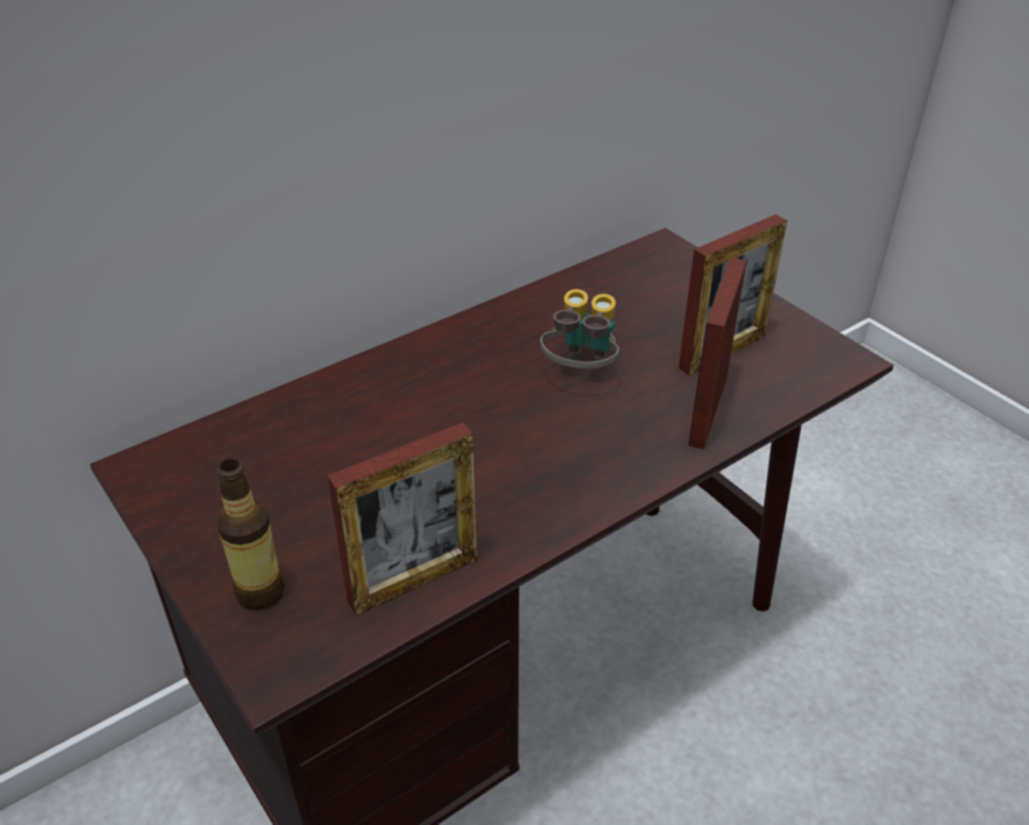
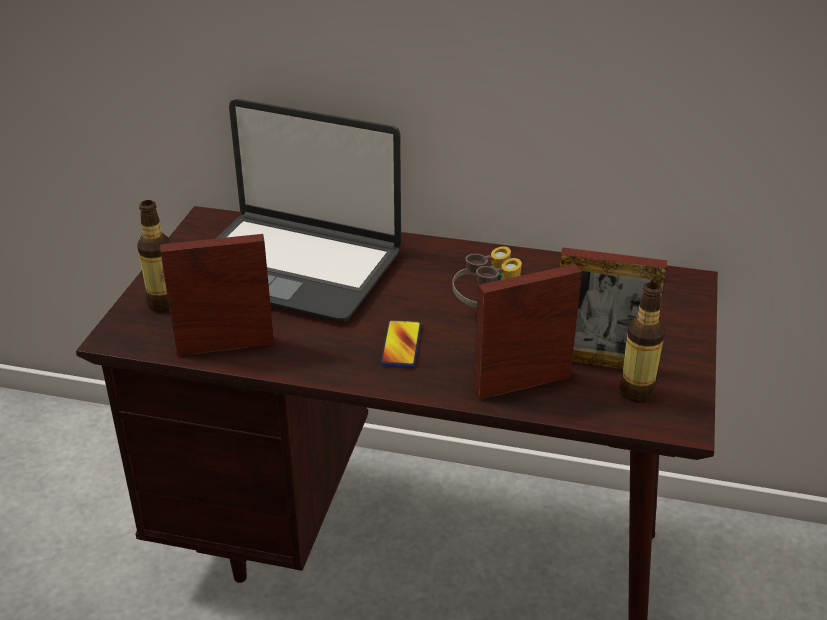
camera: 50 degrees right, 5 degrees down
(333, 452) = (293, 267): none -> laptop
(414, 581) = (225, 346): picture frame -> picture frame turned 150 degrees clockwise
(565, 450) = (401, 344): none -> phone
(783, 358) = (636, 392): none -> bottle

